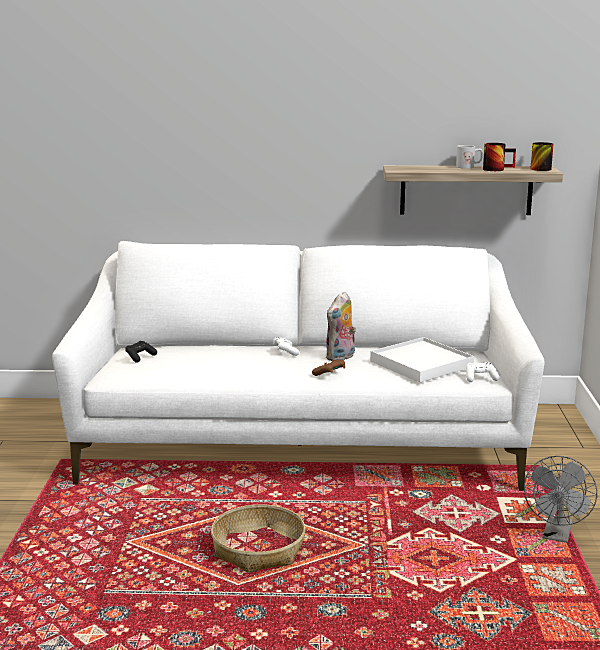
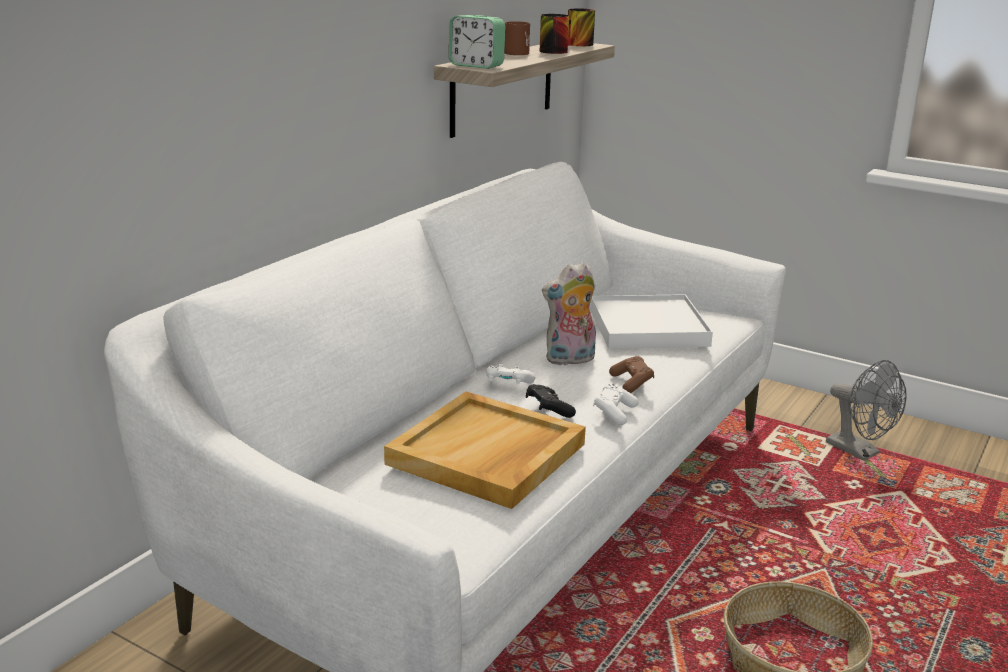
camera: 60 degrees left, 5 degrees up
(140, 357) = (380, 498): black game controller -> black game controller (548, 410)
(200, 363) = (487, 455): none -> beige tray
(341, 357) = (570, 360): plush toy -> plush toy turned 90 degrees clockwise
(399, 168) = (476, 65): none -> alarm clock
(469, 167) = (519, 52): white mug -> brown mug
(480, 378) = (718, 317): white game controller -> white game controller (614, 413)

